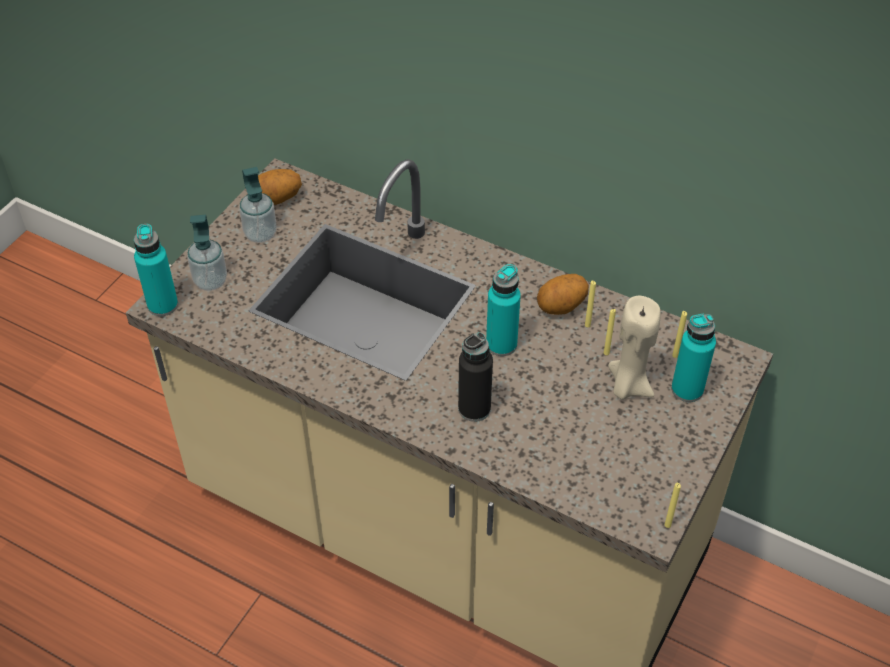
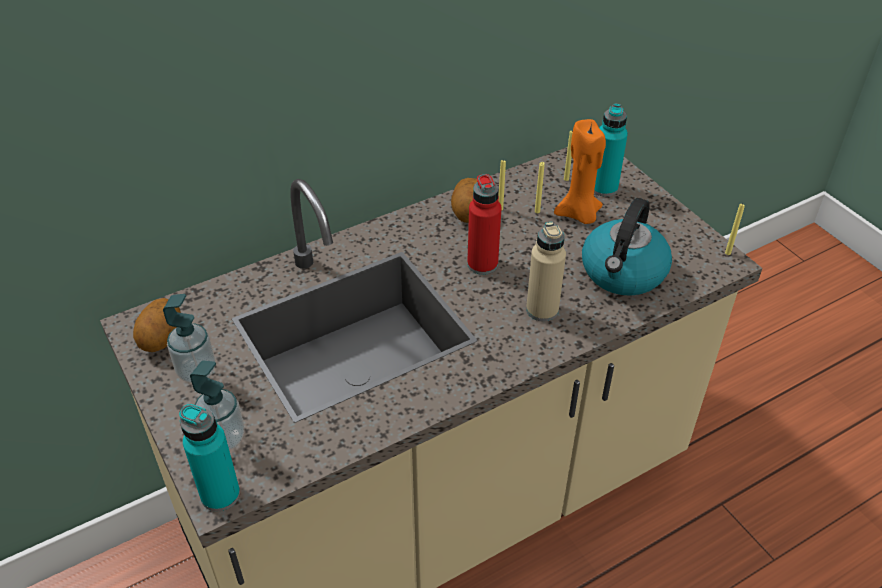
camera: 60 degrees left, 5 degrees down
(474, 409) = (542, 310): black bottle -> beige bottle
(501, 344) = (482, 264): turquoise bottle -> red bottle
(569, 450) = (623, 273): none -> kettle
(628, 386) = (579, 215): beige candle -> orange candle

